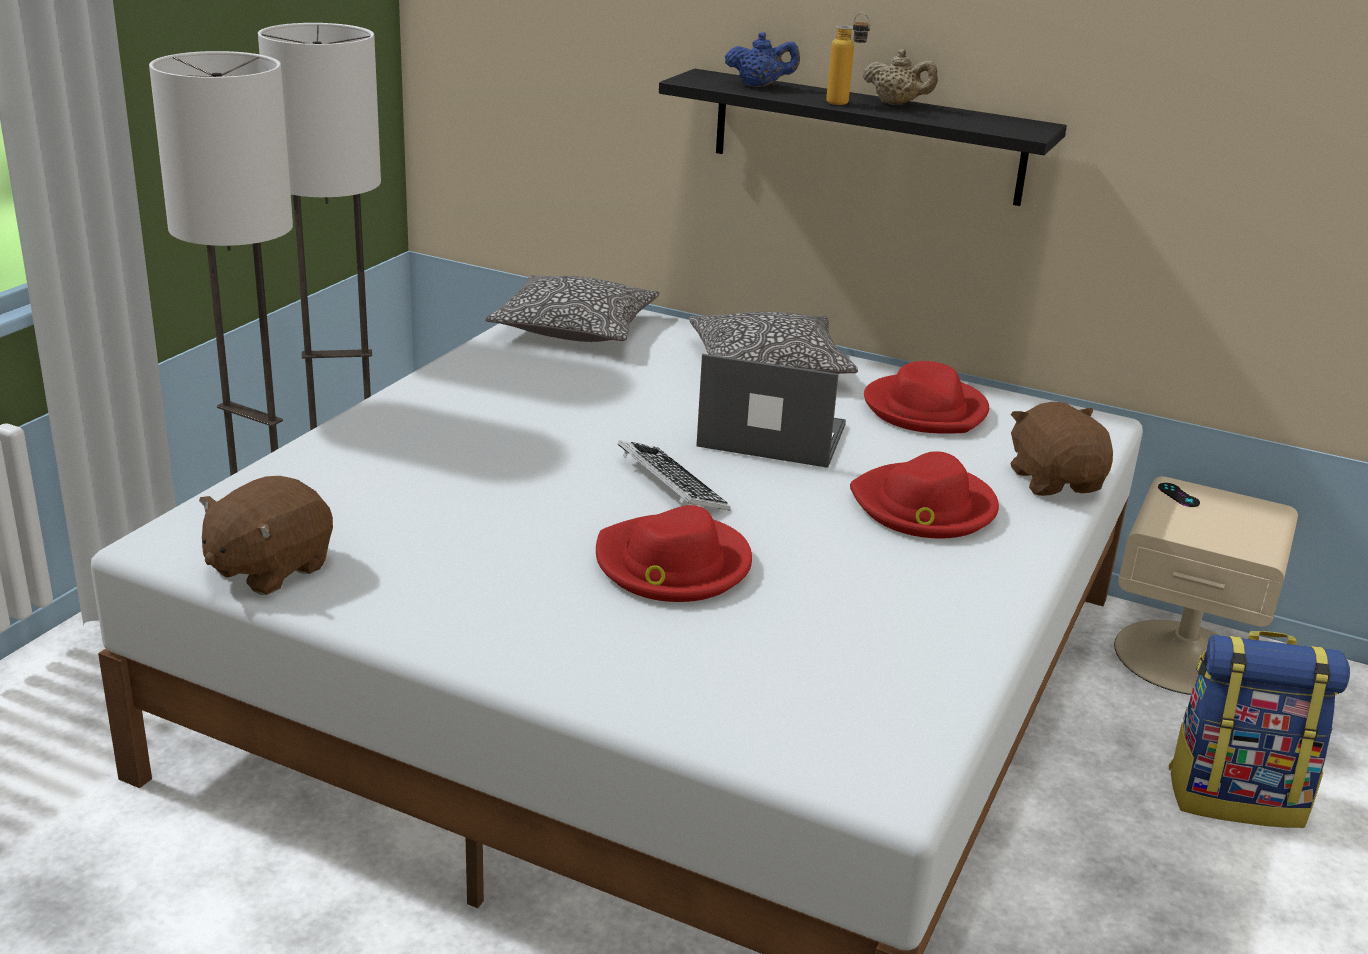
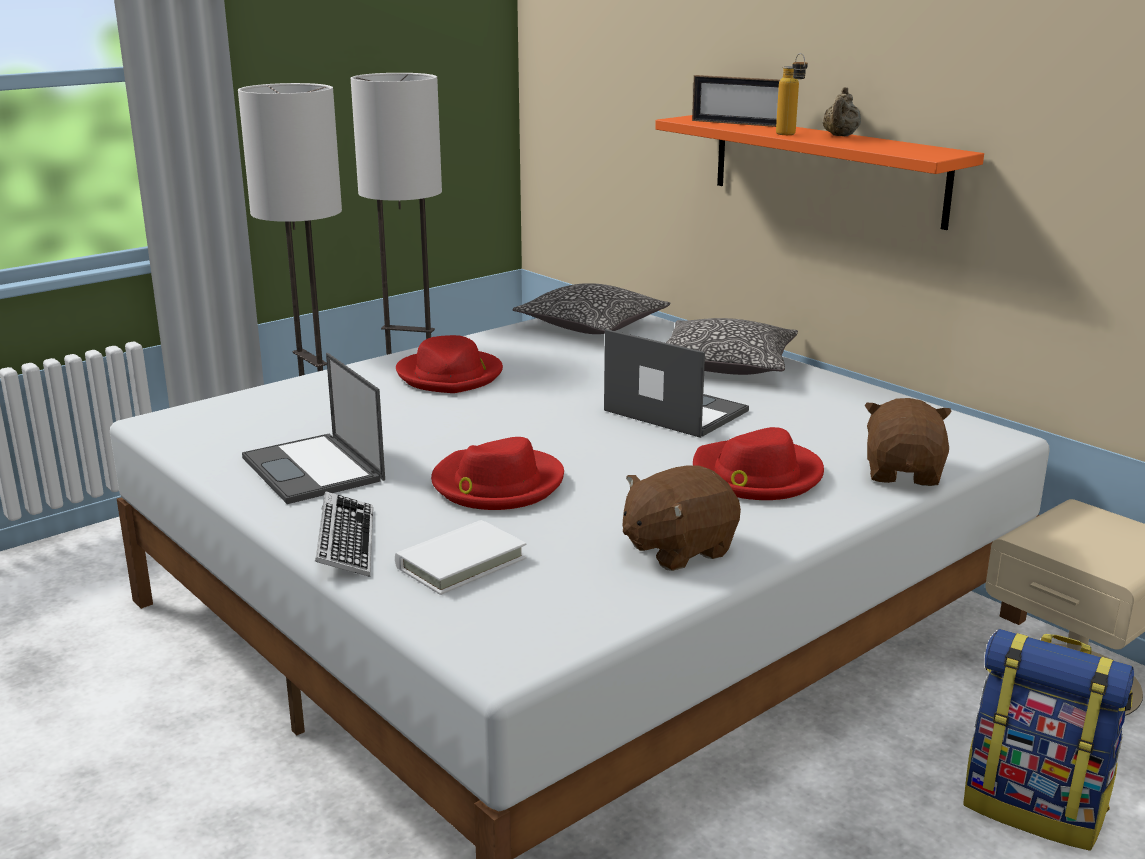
camera: 25 degrees right, 5 degrees down
(268, 568) = (208, 445): brown plush toy -> brown plush toy (677, 549)
(441, 582) = (314, 469): none -> laptop
(670, 485) = (554, 433): keyboard -> keyboard (345, 542)
(731, 676) = (461, 562): none -> white book
(760, 86) = (737, 123): blue teapot -> picture frame
(867, 137) = (826, 168): black shelf -> orange shelf
(897, 104) = (840, 136): beige teapot -> beige teapot turned 60 degrees clockwise
(926, 409) = (836, 408): red hat -> red hat (450, 375)
(1178, 495) = (1074, 515): black game controller -> none

